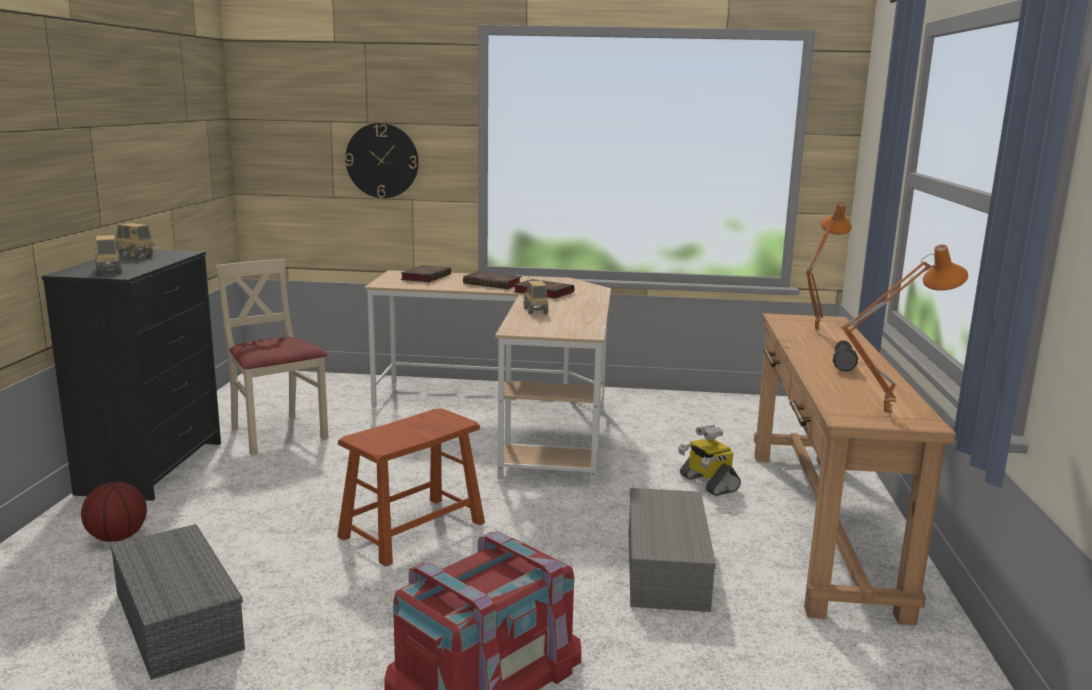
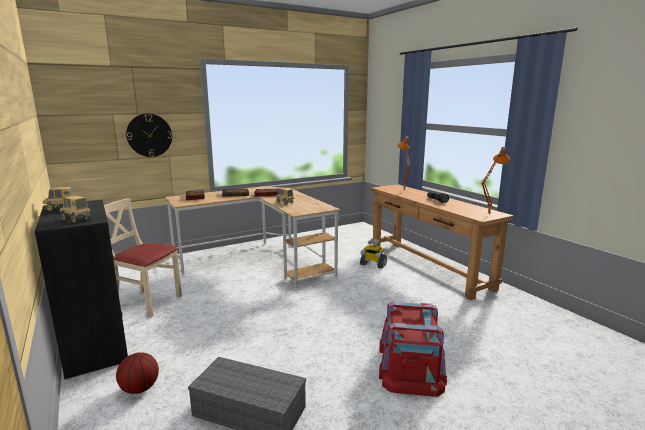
camera: 35 degrees left, 0 degrees up
(412, 530) = (293, 322): brown stool -> none
(668, 569) = (408, 300): grey storage box -> none

